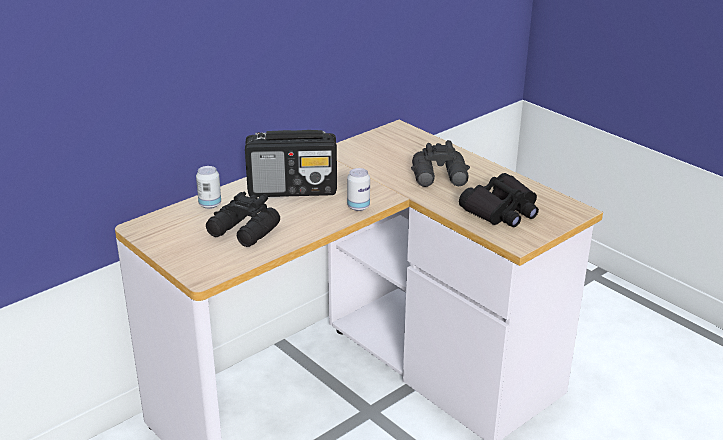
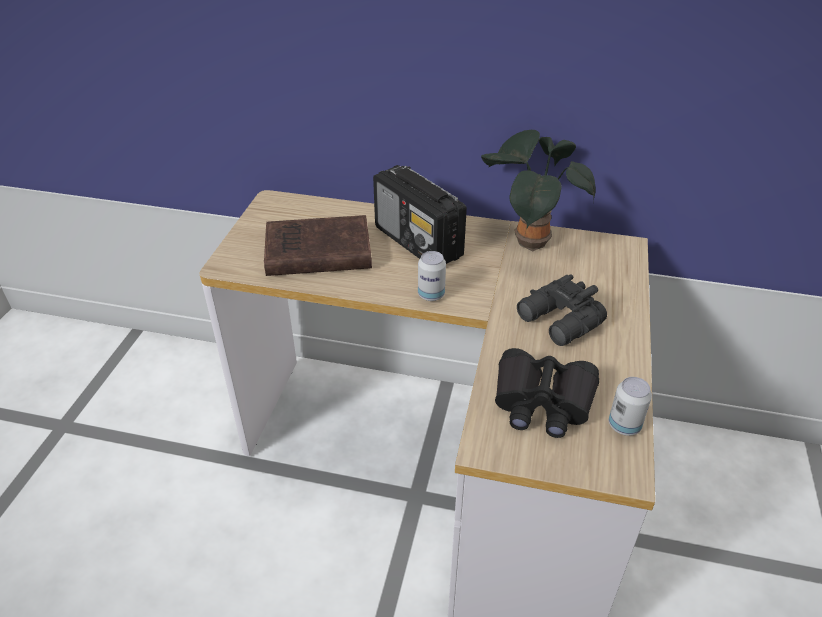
camera: 55 degrees right, 10 degrees up
(210, 204) = (342, 214): can -> can (624, 425)
(244, 232) = (315, 252): black binoculars -> brown book
(347, 153) = (528, 240): none -> potted plant

